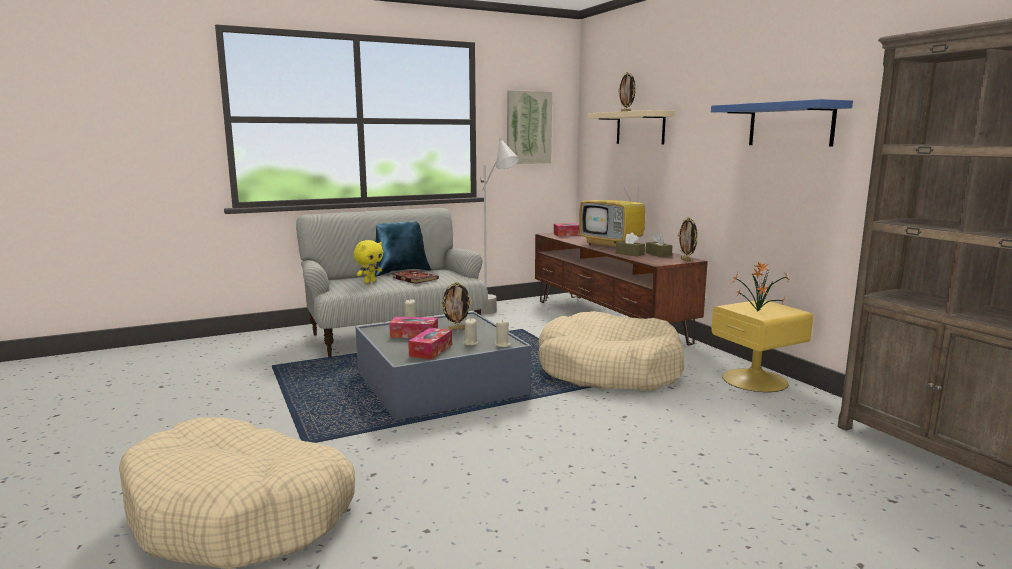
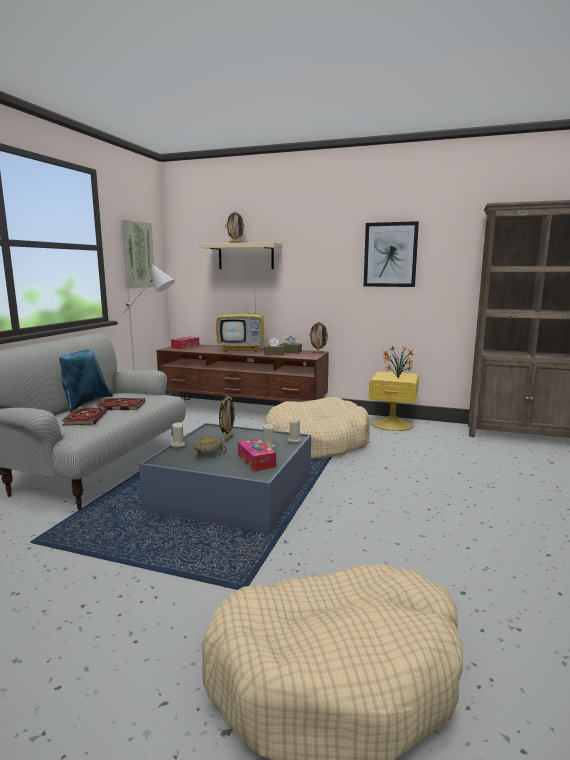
camera: 45 degrees left, 0 degrees up
(370, 282) = (85, 418): yellow plush toy -> book
(414, 334) = (208, 454): tissue box -> beige bowl
(790, 124) = (390, 255): blue shelf -> picture

